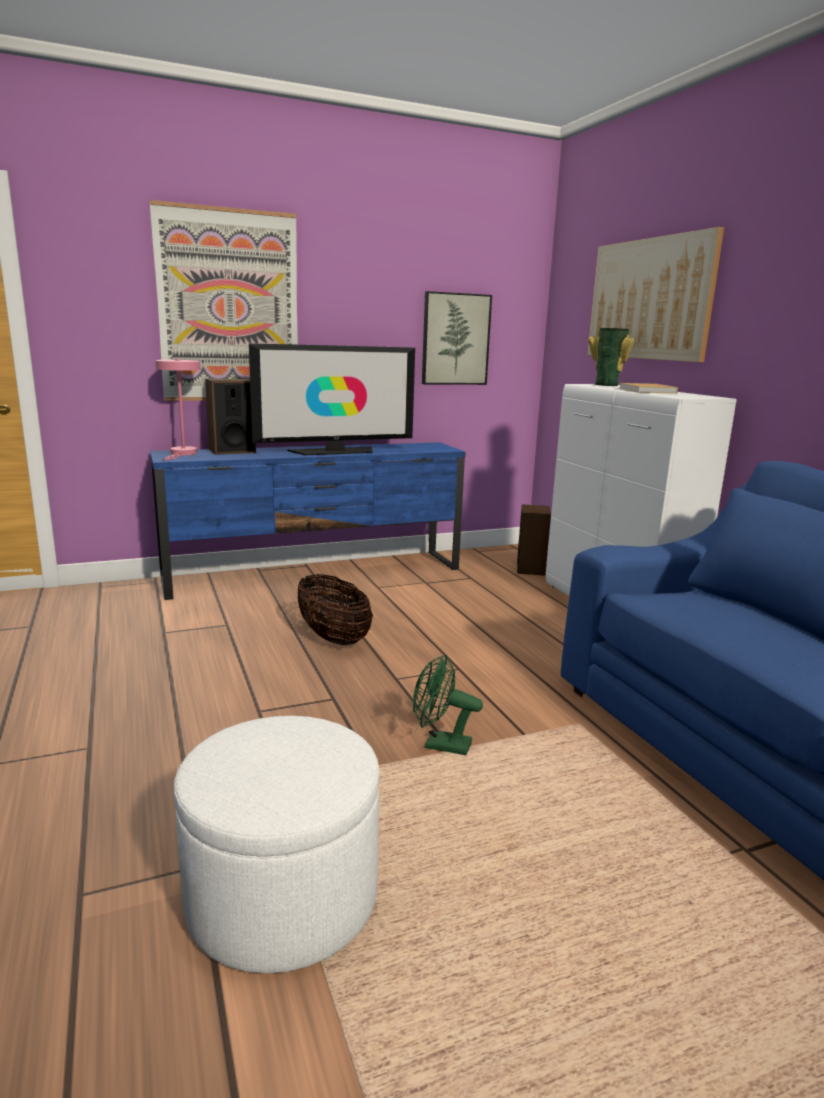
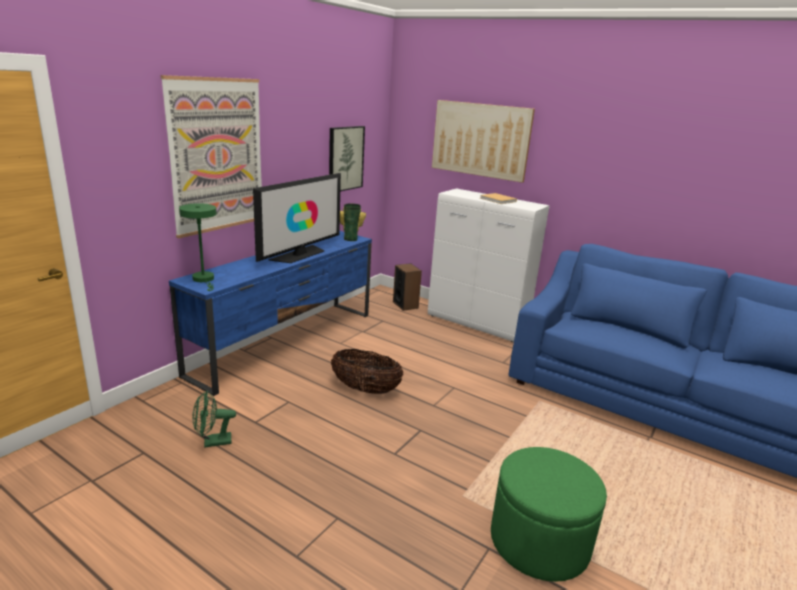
camera: 35 degrees left, 5 degrees up
(182, 454) = (204, 280): pink table lamp -> green table lamp
(232, 451) = (231, 268): speaker -> none
(282, 897) = (539, 542): white ottoman -> green ottoman
(440, 744) = (501, 436): green fan -> green fan (212, 442)
(608, 385) = (460, 191): vase -> vase (351, 238)

